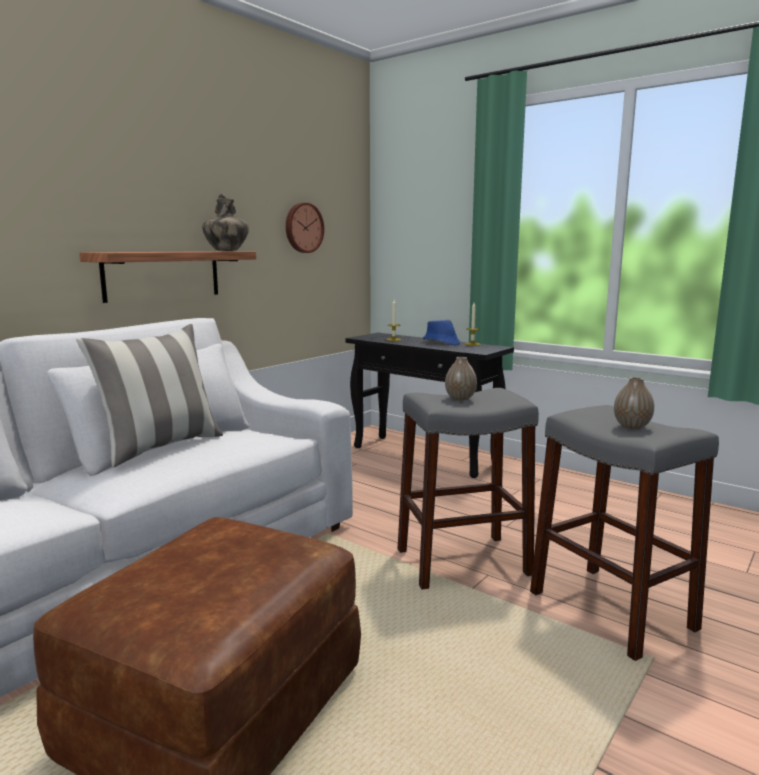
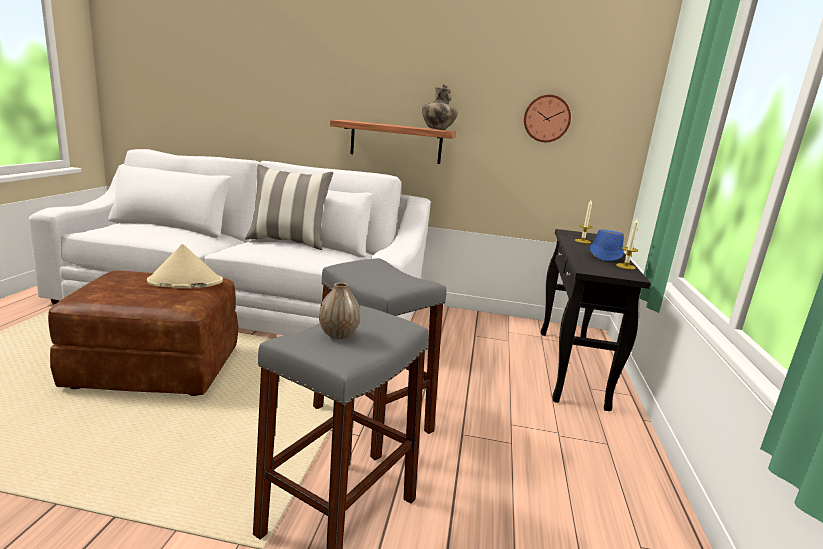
camera: 60 degrees right, 5 degrees up
(216, 541) = (185, 282): none -> beige hat
(460, 398) = (380, 273): vase -> none

